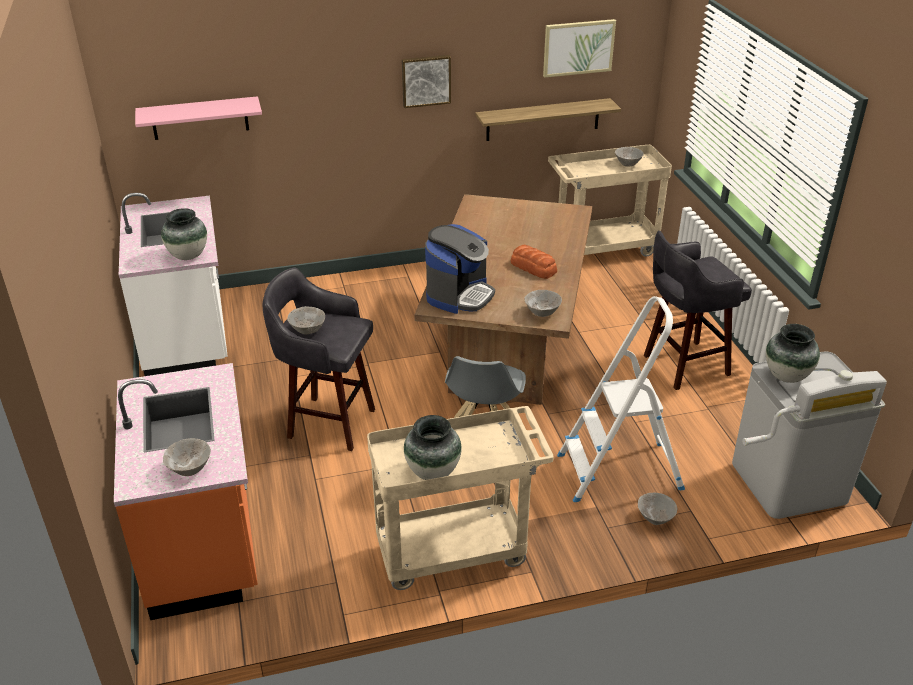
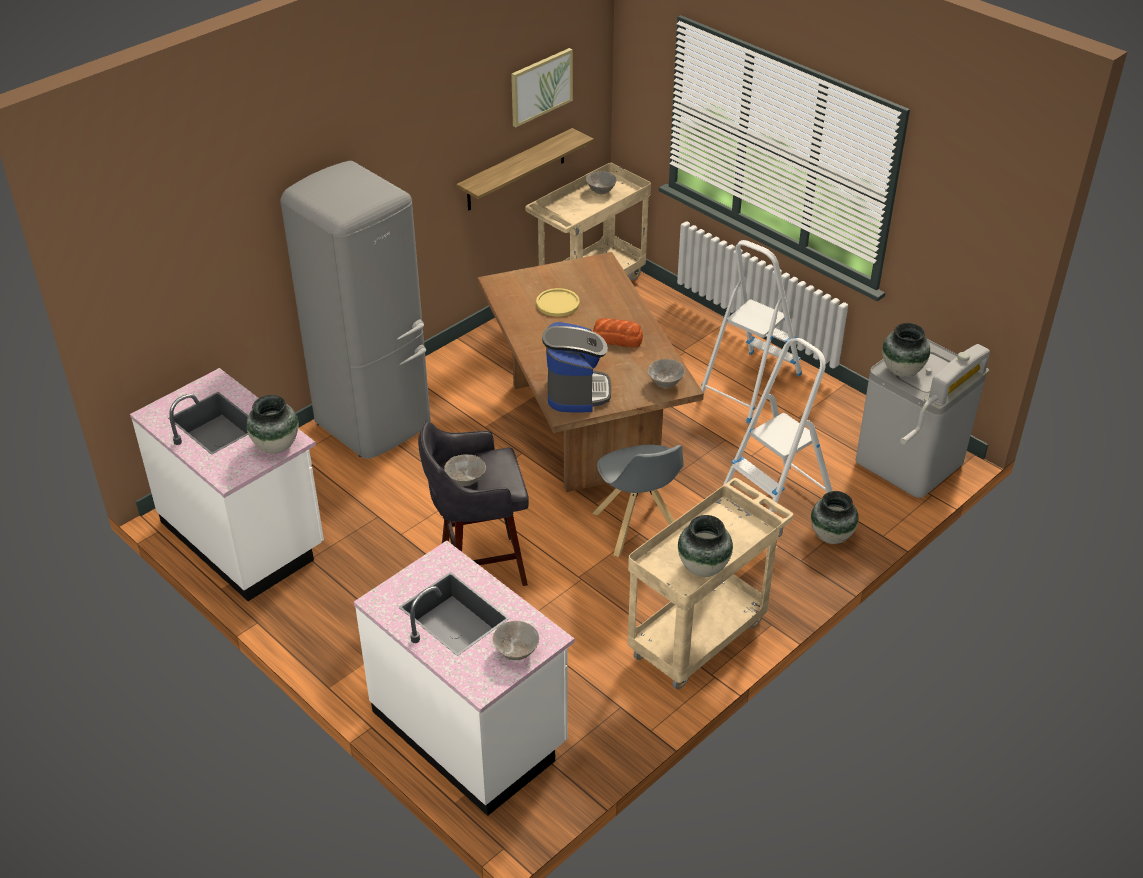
camera: 30 degrees left, 5 degrees up
(200, 118) = (195, 284): pink shelf -> none
(204, 544) = (470, 729): orange counter -> white counter
(350, 294) = (377, 424): none -> grey fridge
(426, 80) = (409, 166): picture -> none
(509, 229) = (557, 303): none -> yellow plate
(655, 518) = (831, 536): grey bowl -> vase
(682, 366) = (750, 385): grey stool -> white step ladder

